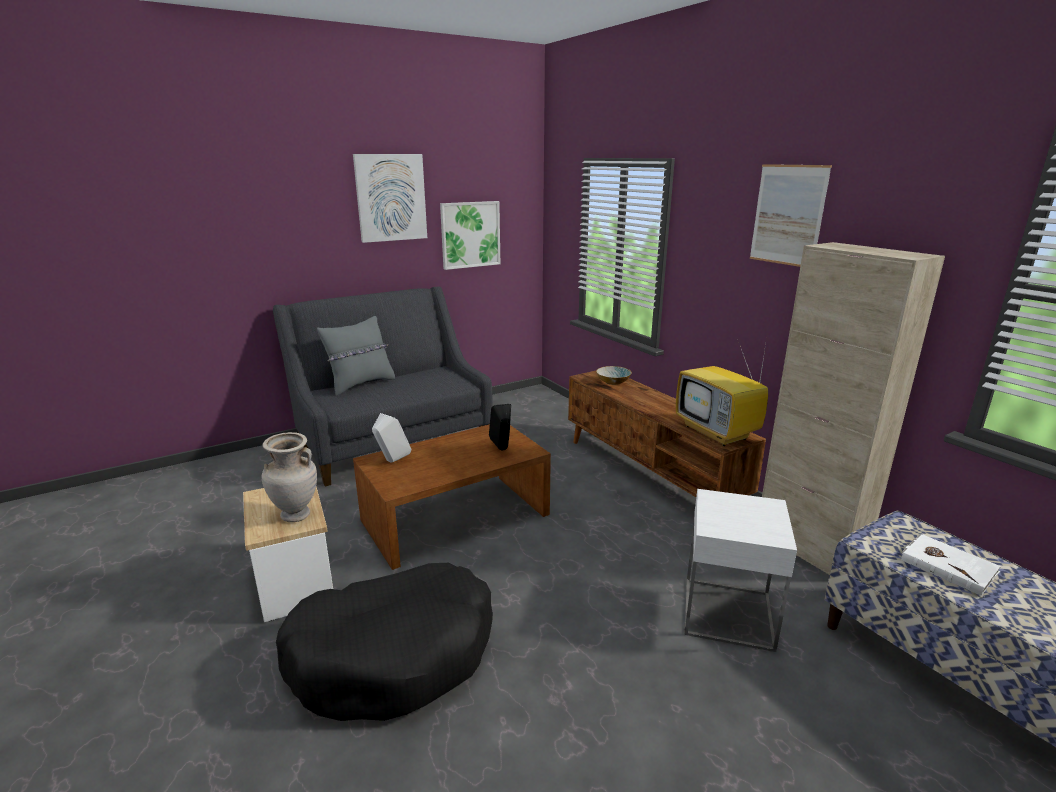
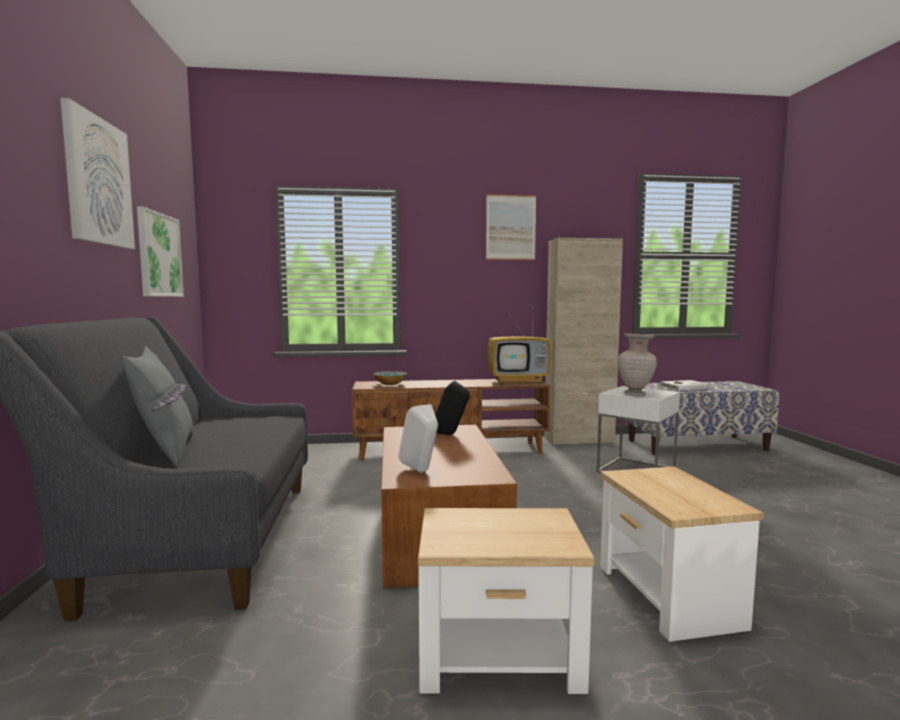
camera: 65 degrees left, 15 degrees down
(296, 516) = (530, 522): beige vase -> beige vase (635, 394)
(394, 654) = (666, 597): black dog bed -> side table

